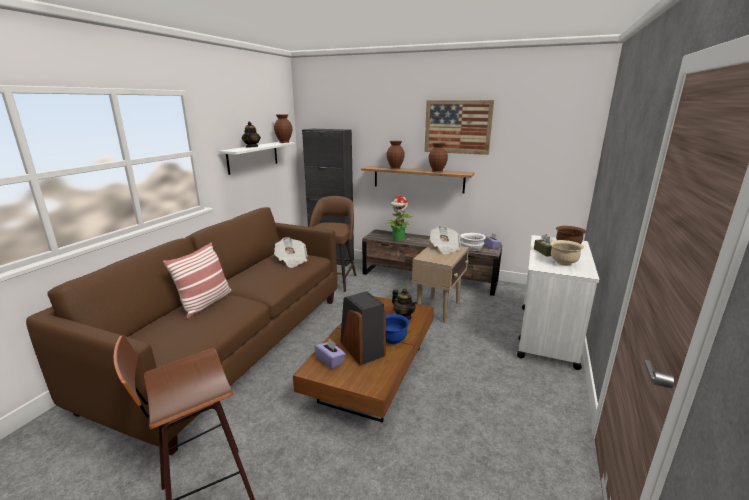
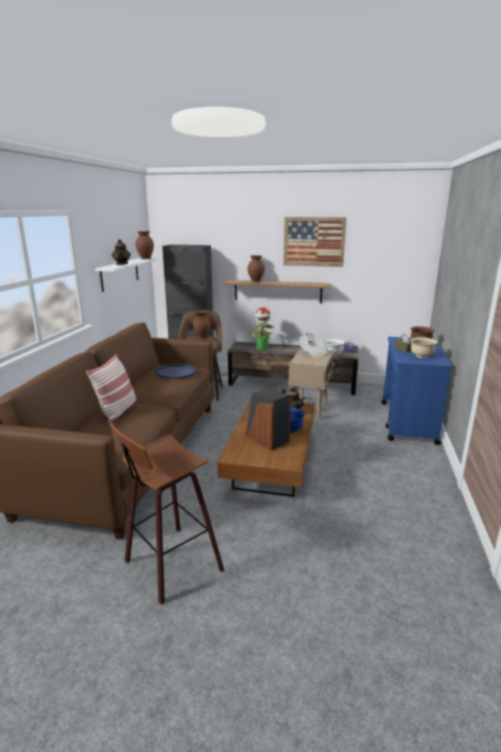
camera: 10 degrees left, 0 degrees up
(291, 261) = (176, 372): newspaper -> blue tray
(330, 361) = (244, 449): purple tissue box -> none
(437, 171) = (297, 283): brown vase -> brown vase (202, 337)
(547, 336) = (407, 422): white cart -> blue cart

